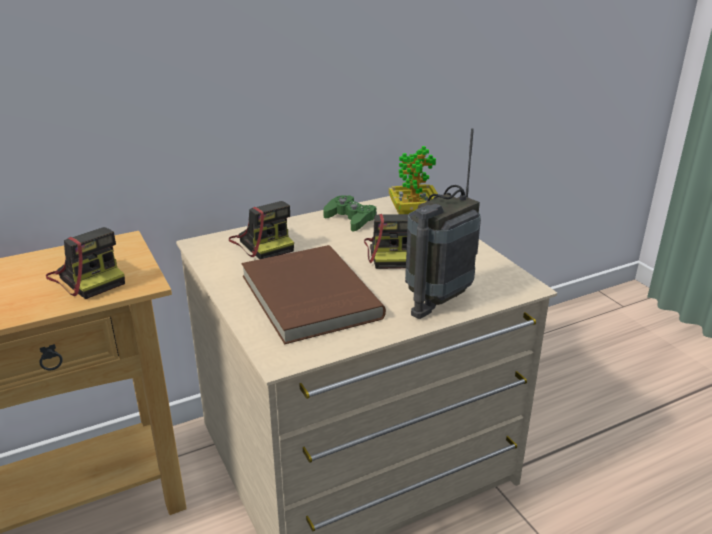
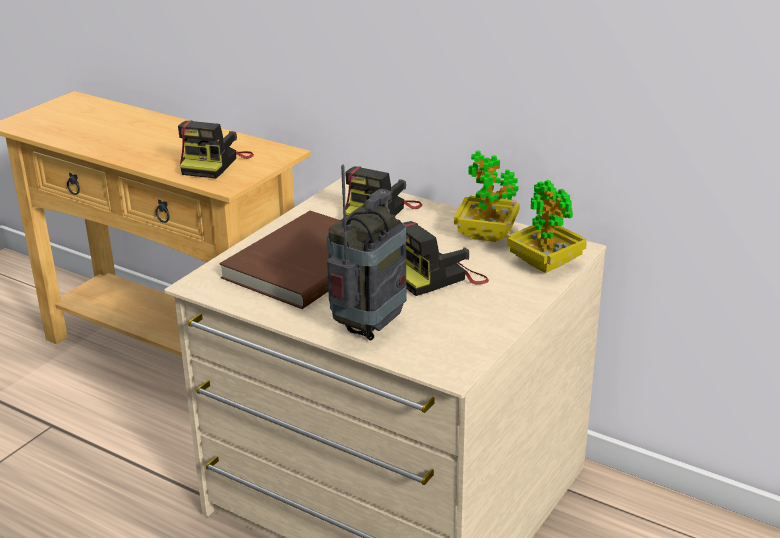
camera: 60 degrees right, 0 degrees up
(350, 219) = (486, 235): green game controller -> potted plant
(438, 299) = (369, 327): radio -> radio turned 105 degrees clockwise

